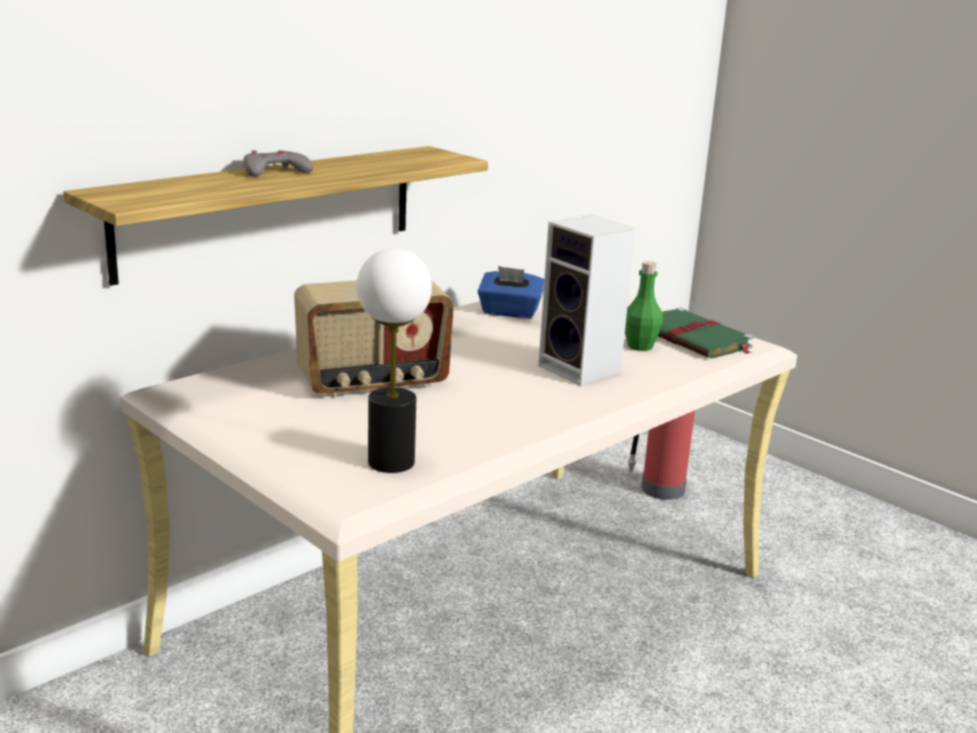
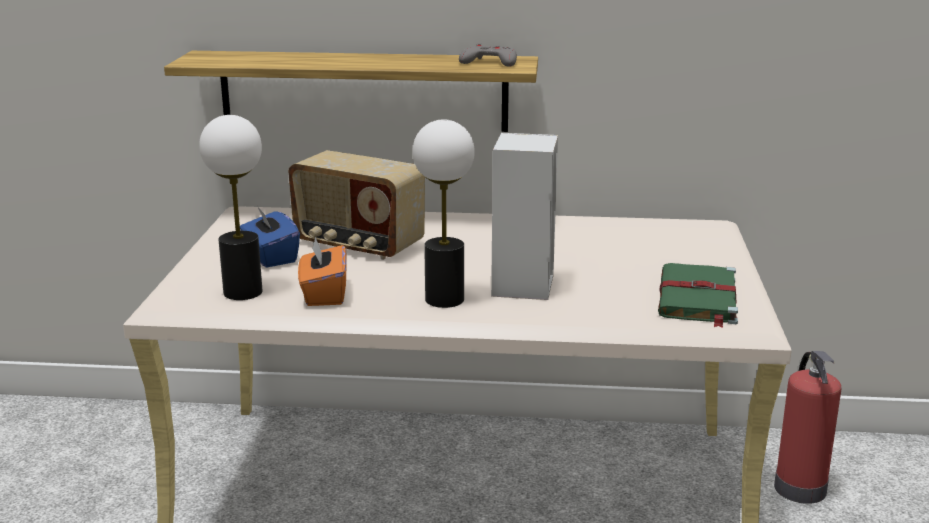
camera: 50 degrees right, 0 degrees up
(275, 171) = (346, 57): grey game controller -> grey game controller (489, 62)
(463, 434) = (324, 294): none -> orange tissue box
(509, 312) = (586, 231): blue tissue box -> blue tissue box (270, 257)
(558, 401) = (444, 299): none -> table lamp
(640, 346) = (625, 288): green bottle -> none

